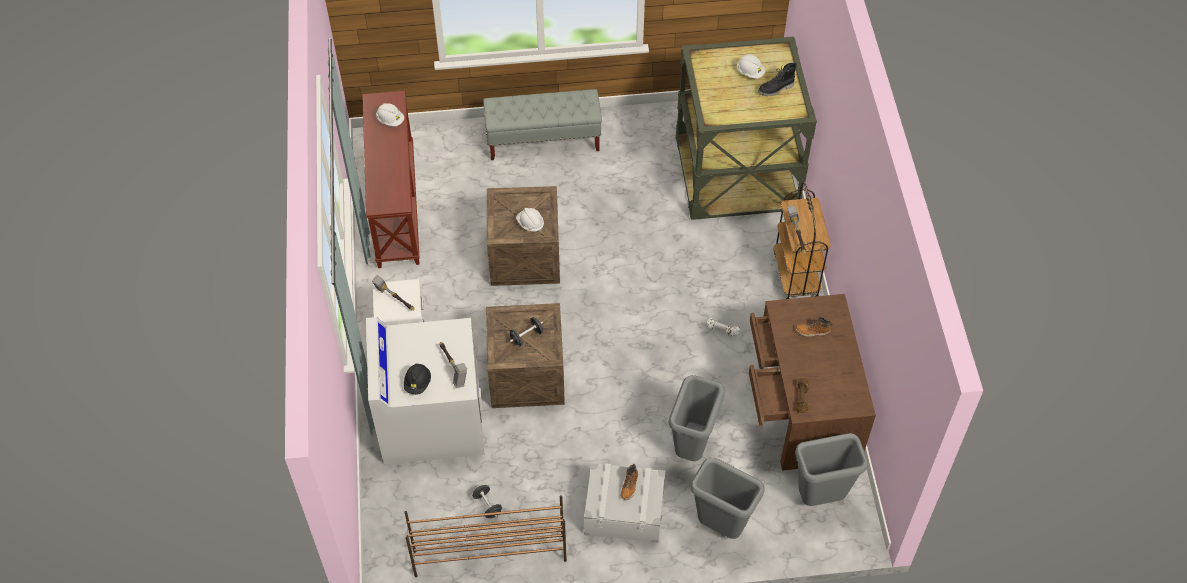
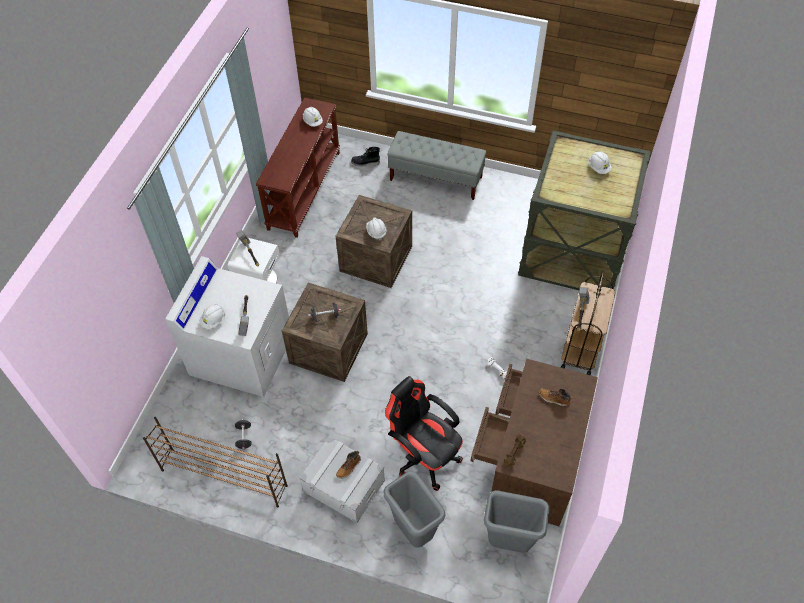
camera: 25 degrees right, 0 degrees up
(418, 383) = (214, 320): black hard hat -> white hard hat
(691, 447) = (424, 456): grey trash can -> black office chair
(776, 89) = (613, 187): black boot -> black boot (365, 163)

